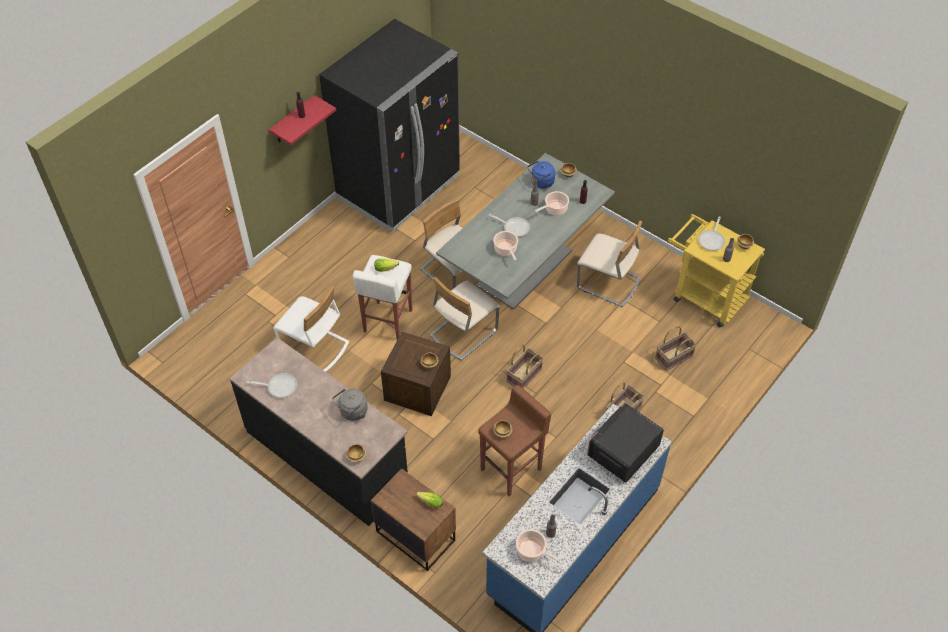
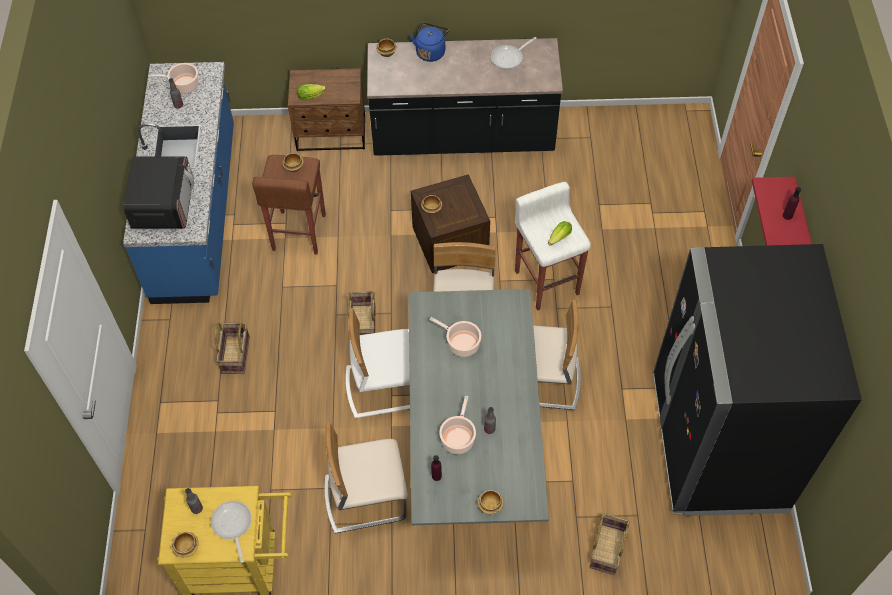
camera: 140 degrees right, 5 degrees up
(314, 348) = (580, 210): white chair -> white chair (384, 386)
(352, 412) = (427, 79): grey kettle -> none
(514, 227) = (480, 379): frying pan -> none
(541, 183) = (509, 465): blue kettle -> blue kettle (431, 51)
(674, 358) = (224, 455): basket -> basket (606, 549)

